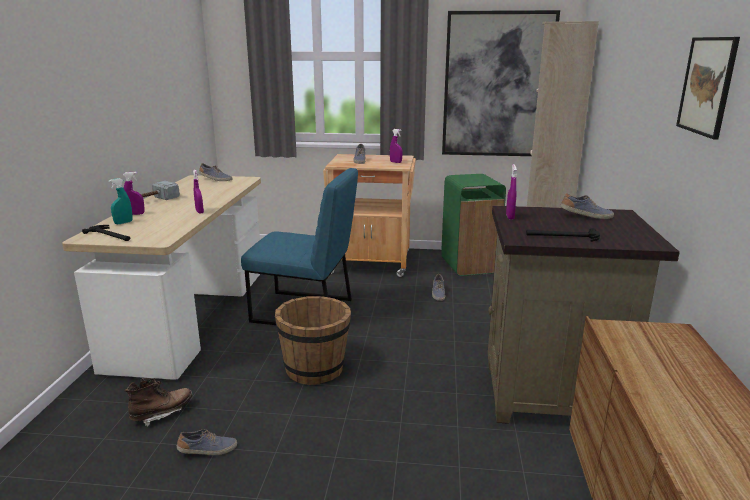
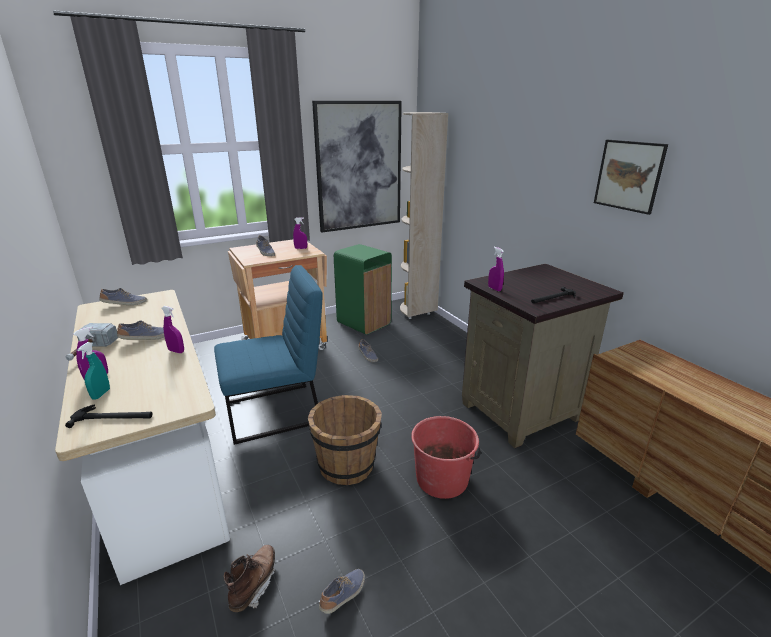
camera: 35 degrees left, 5 degrees up
(386, 414) = (442, 478): none -> red bucket
(586, 216) = (534, 276): shoe -> shoe (146, 338)

